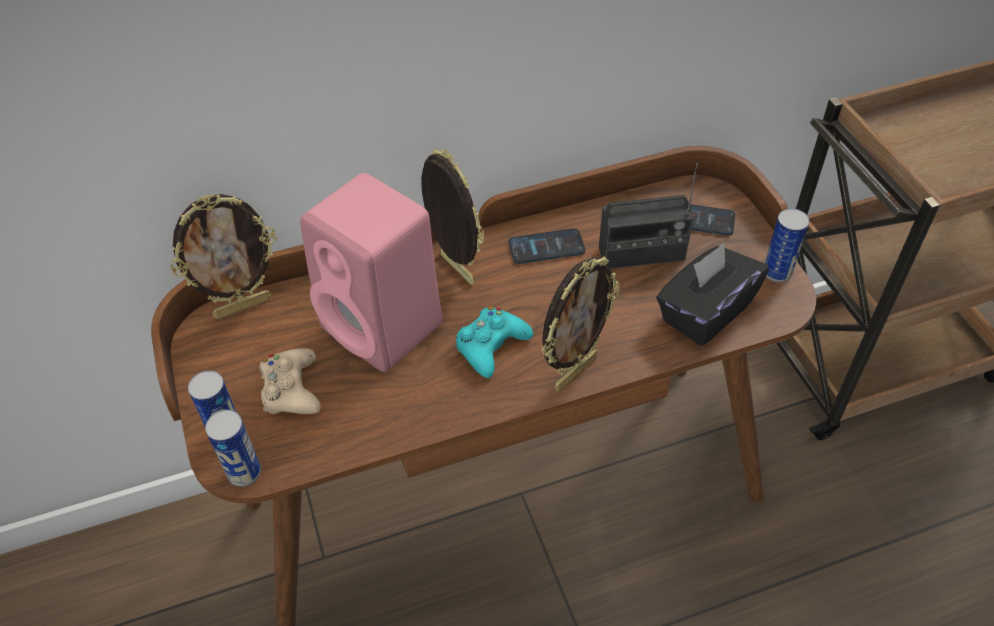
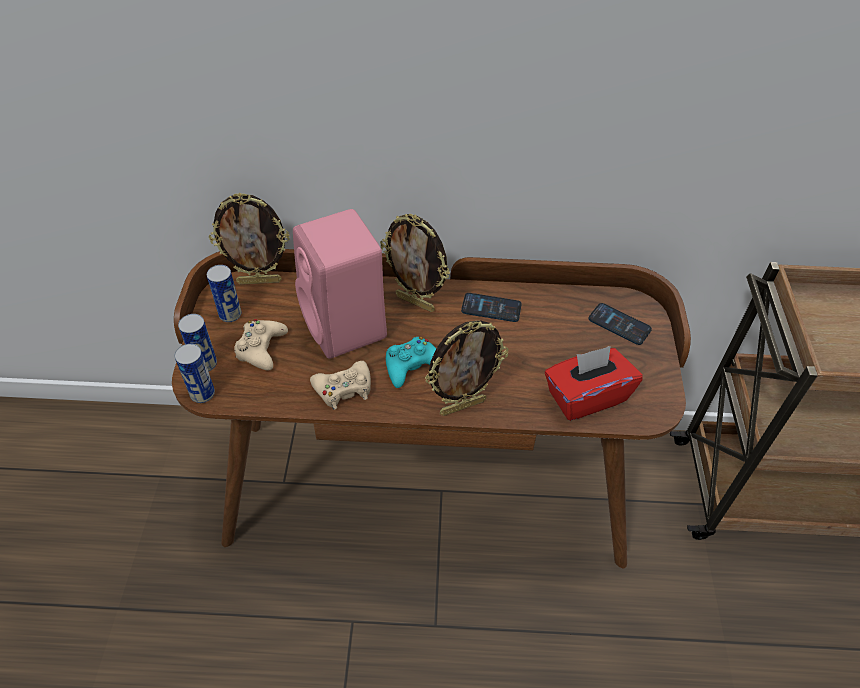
camera: 20 degrees right, 0 degrees up
(423, 402) = (344, 389): none -> beige game controller
(454, 269) = (416, 302): picture frame -> picture frame turned 135 degrees clockwise
(641, 254) = (560, 336): radio -> none
(705, 312) = (586, 396): black tissue box -> red tissue box
(777, 272) = (661, 386): can -> can (230, 314)

